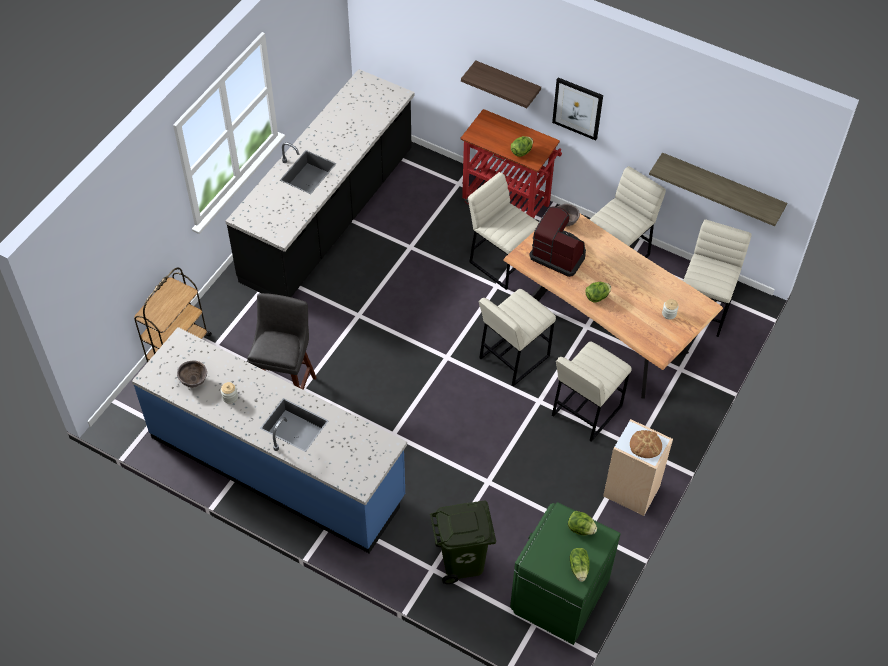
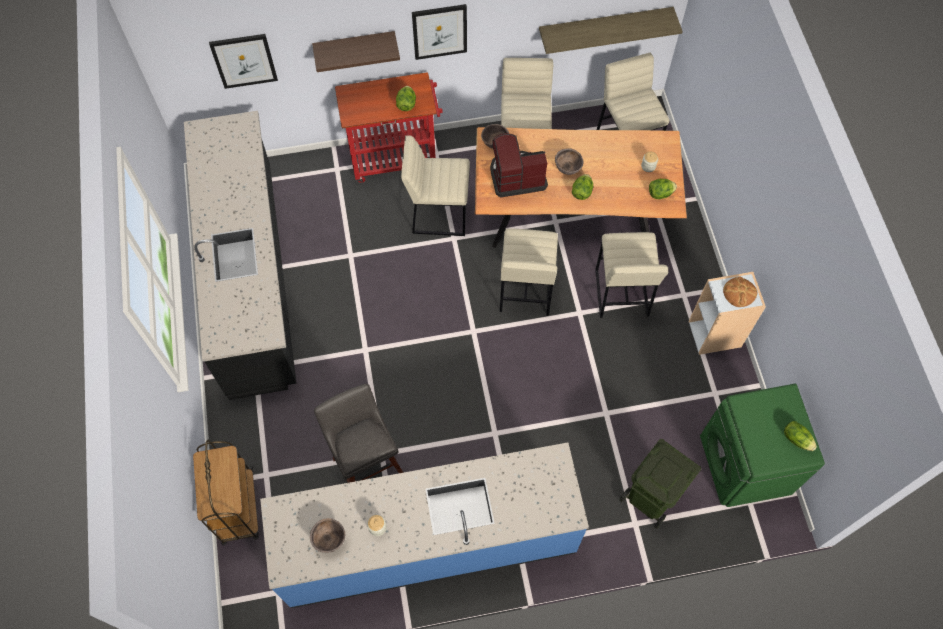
camera: 40 degrees left, 10 degrees up
(421, 45) = (244, 60): none -> picture
(580, 528) = (766, 404): lettuce -> lettuce (660, 193)
(602, 275) = (567, 169): none -> brown bowl

